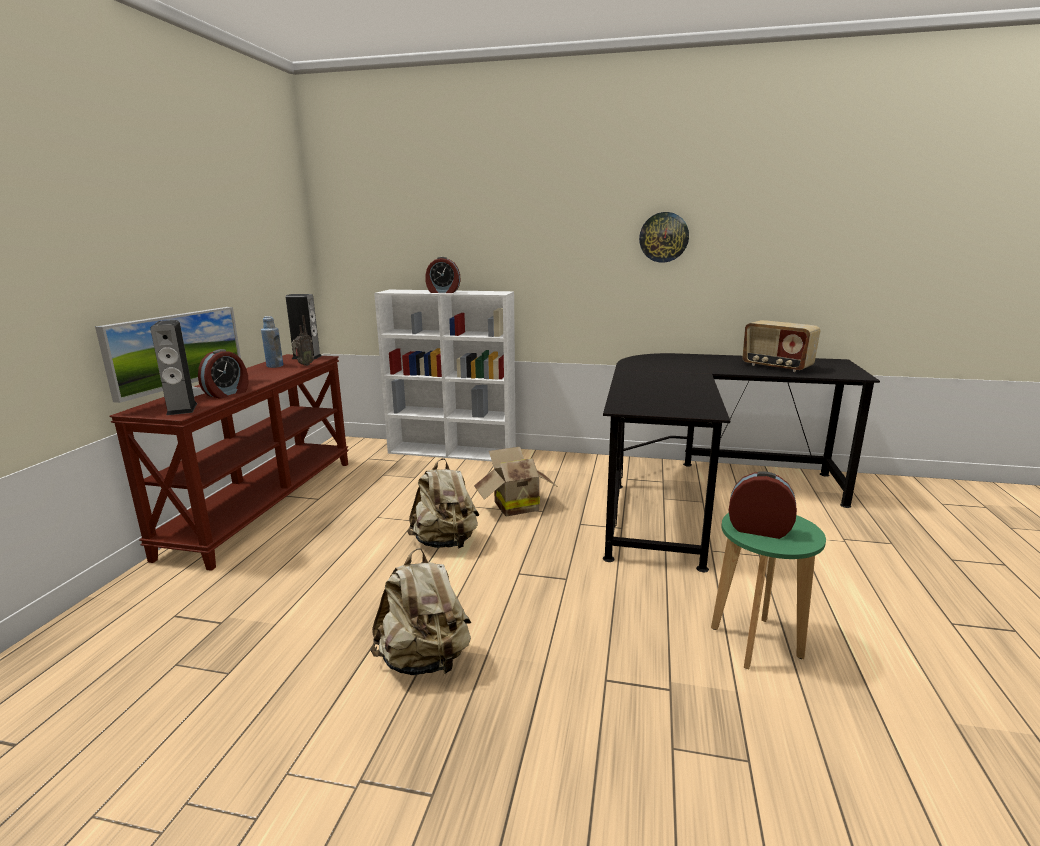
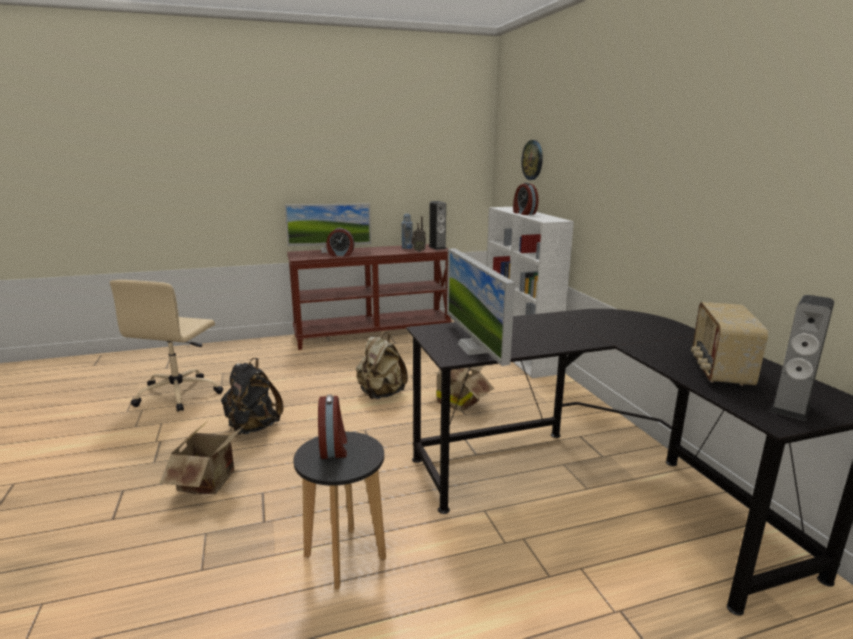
camera: 60 degrees right, 0 degrees up
(182, 409) = (306, 256): speaker -> speaker (790, 408)
(186, 734) = (179, 394): none -> beige office chair
(424, 660) = (253, 428): beige backpack -> black backpack
(547, 726) = (212, 481): none -> cardboard box
(663, 237) = (691, 179): wall clock -> wall clock (532, 160)
(689, 403) = (475, 348): none -> monitor
(755, 643) = (344, 557): green stool -> black stool

